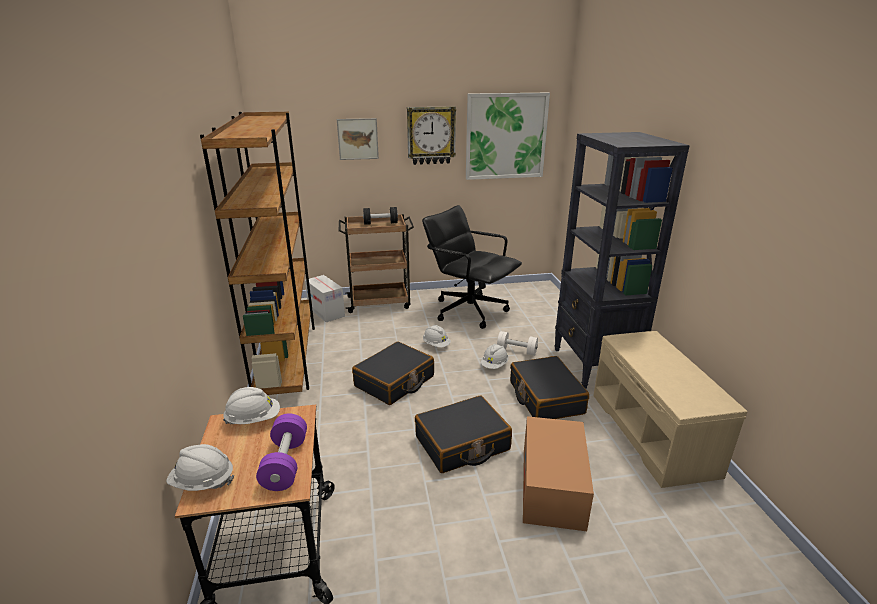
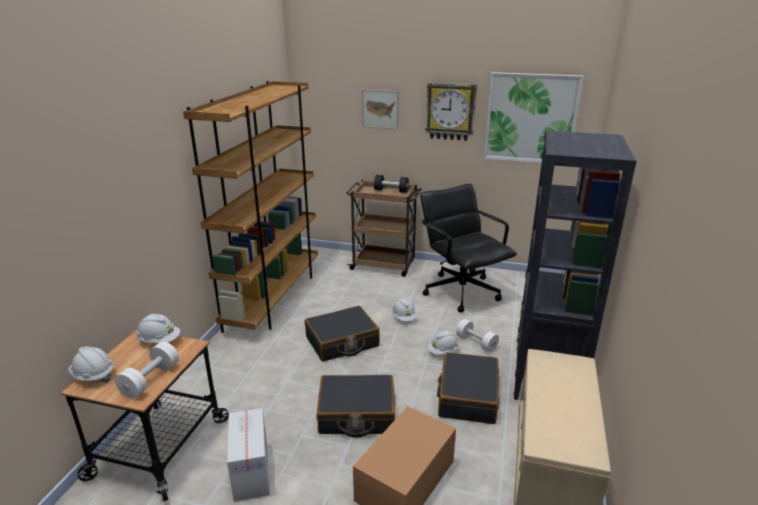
camera: 25 degrees right, 0 degrees up
(285, 463) = (150, 380): purple dumbbell -> white dumbbell
(326, 312) = (332, 264): cardboard box -> cardboard box (251, 471)

